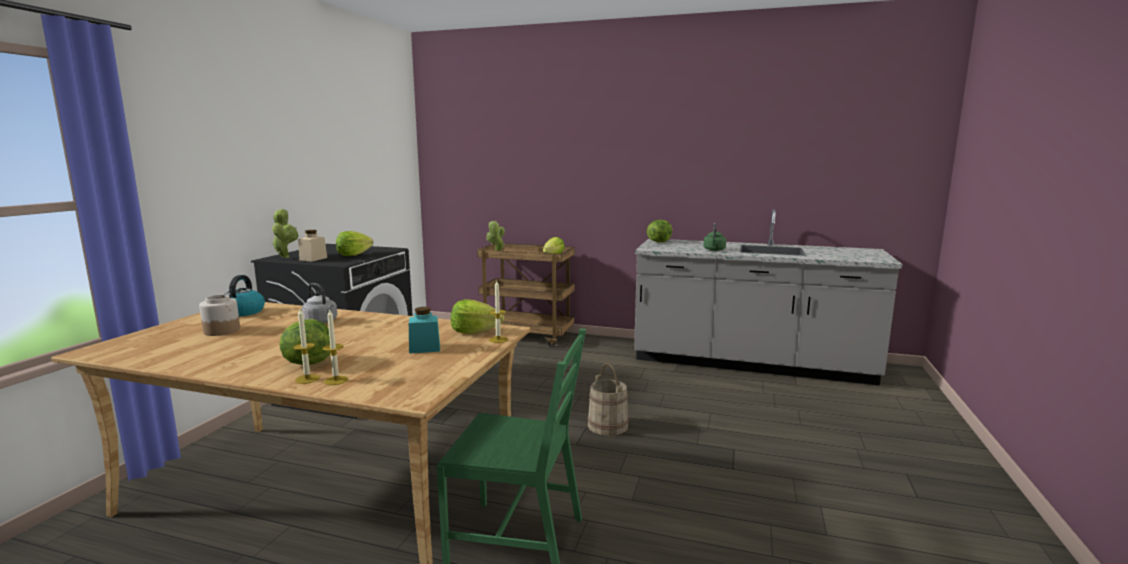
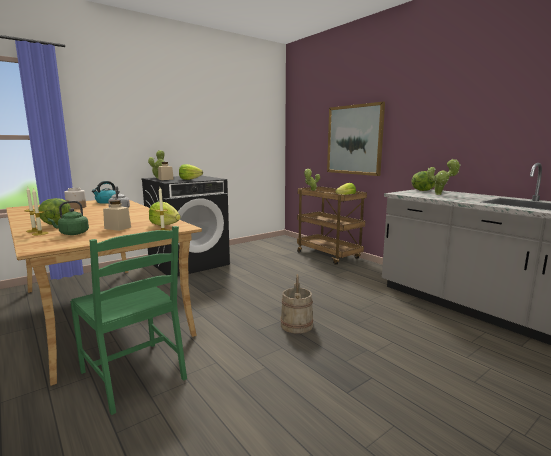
camera: 35 degrees right, 0 degrees up
(424, 348) = (117, 228): turquoise jar -> beige jar
(547, 179) = (354, 140): none -> picture
(687, 246) = (440, 194): none -> potted plant
(714, 250) = (457, 198): green kettle -> green kettle (72, 234)

